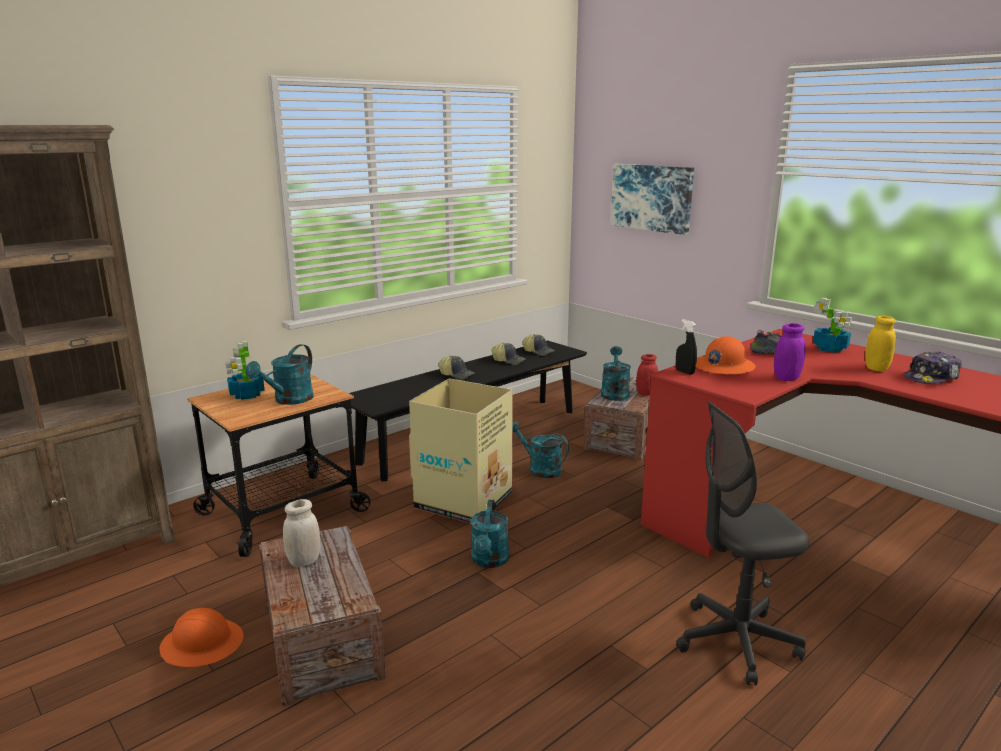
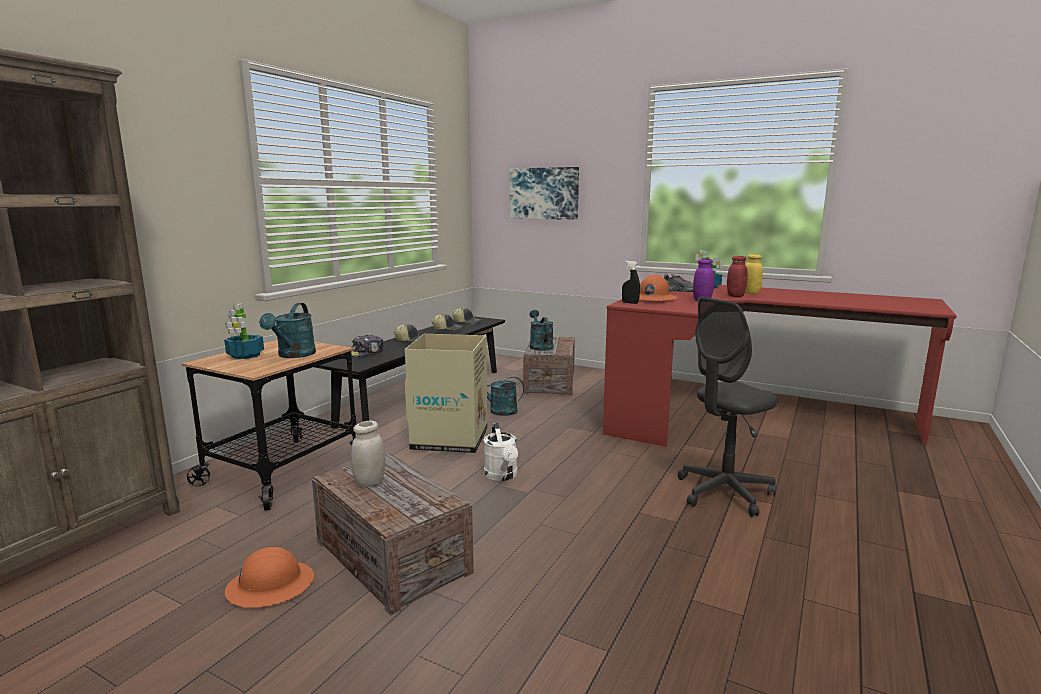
camera: 20 degrees left, 5 degrees down
(489, 561) = (502, 476): turquoise watering can -> white watering can
(646, 393) = (563, 344): red jar -> red jar (735, 296)
(931, 378) = (788, 295): cap -> cap (365, 353)

